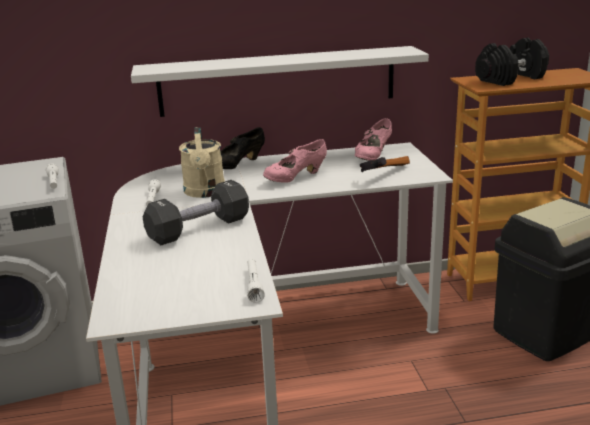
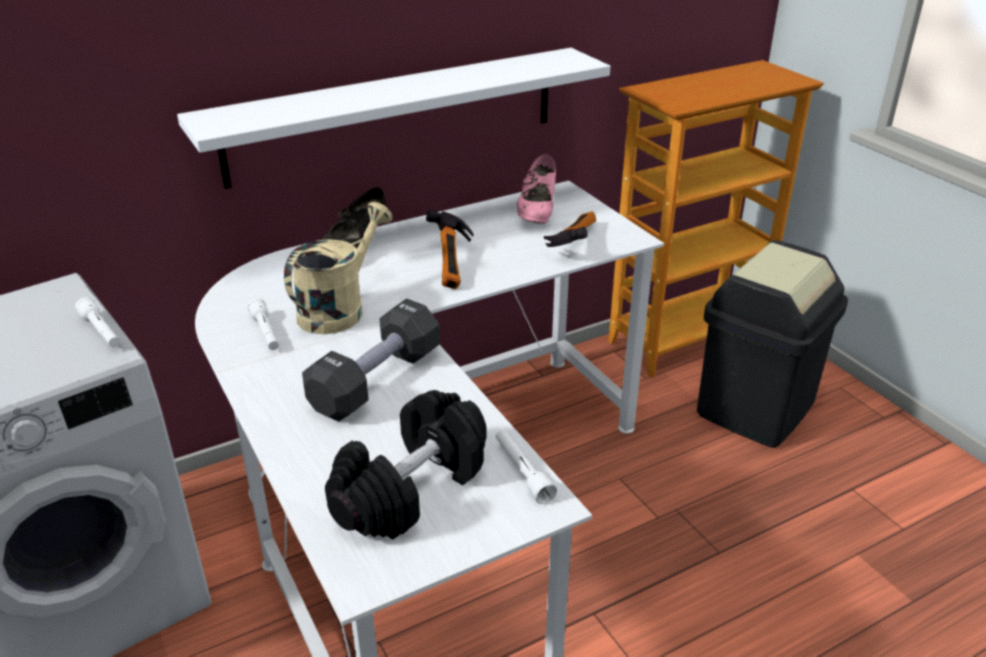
camera: 20 degrees left, 10 degrees up
(205, 192) = (339, 308): beige watering can -> beige watering can turned 120 degrees counterclockwise
(295, 178) = (455, 265): pink shoe -> hammer
(510, 79) = (698, 86): black dumbbell -> black dumbbell (411, 488)

